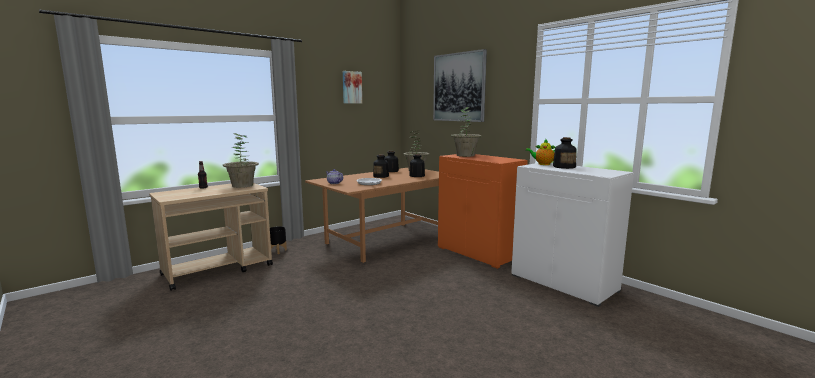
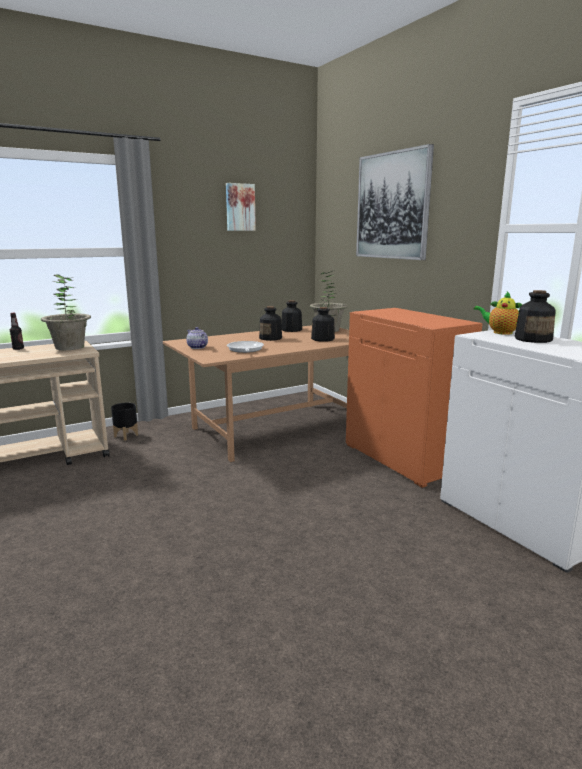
camera: 10 degrees right, 5 degrees up
(465, 155) = (390, 312): potted plant -> none

